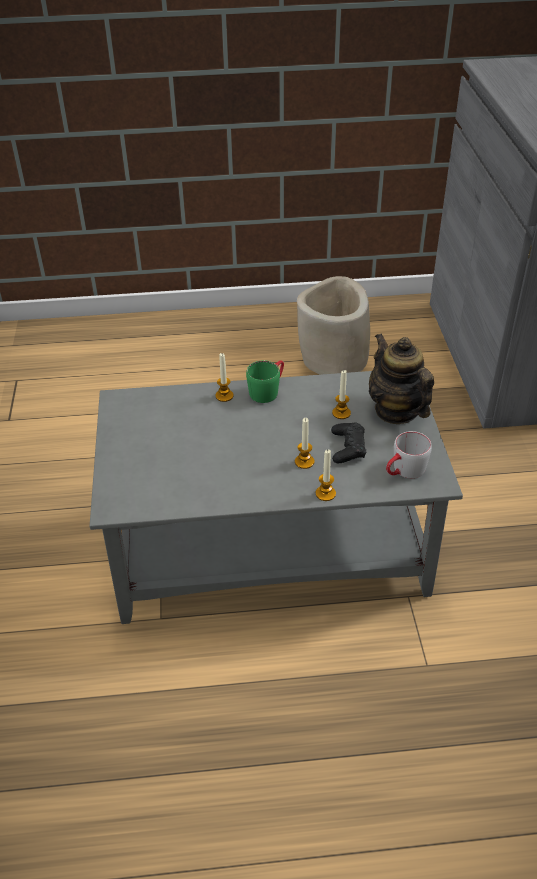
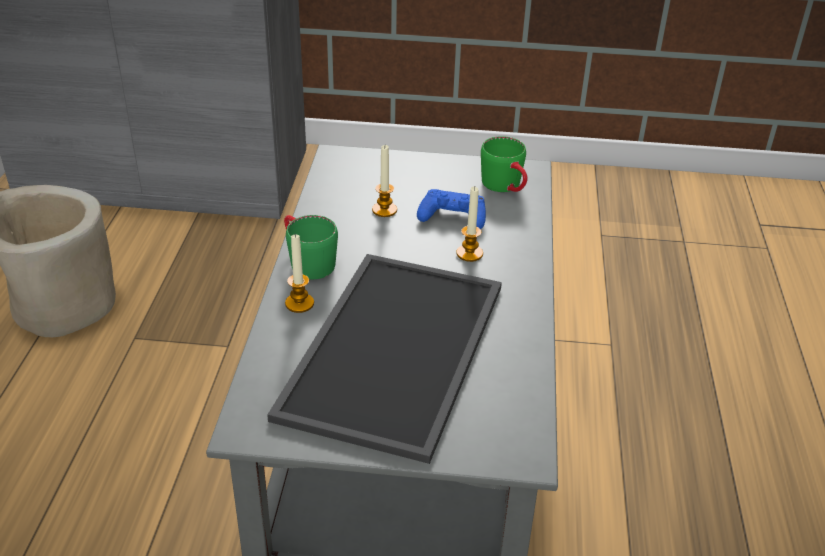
camera: 80 degrees left, 5 degrees down
(189, 443) = (397, 352): none -> tray
(325, 493) = (532, 247): candle -> none
(348, 447) = (452, 216): black game controller -> blue game controller
(396, 410) = (396, 171): teapot -> none
(404, 471) = (506, 187): grey mug -> green mug

